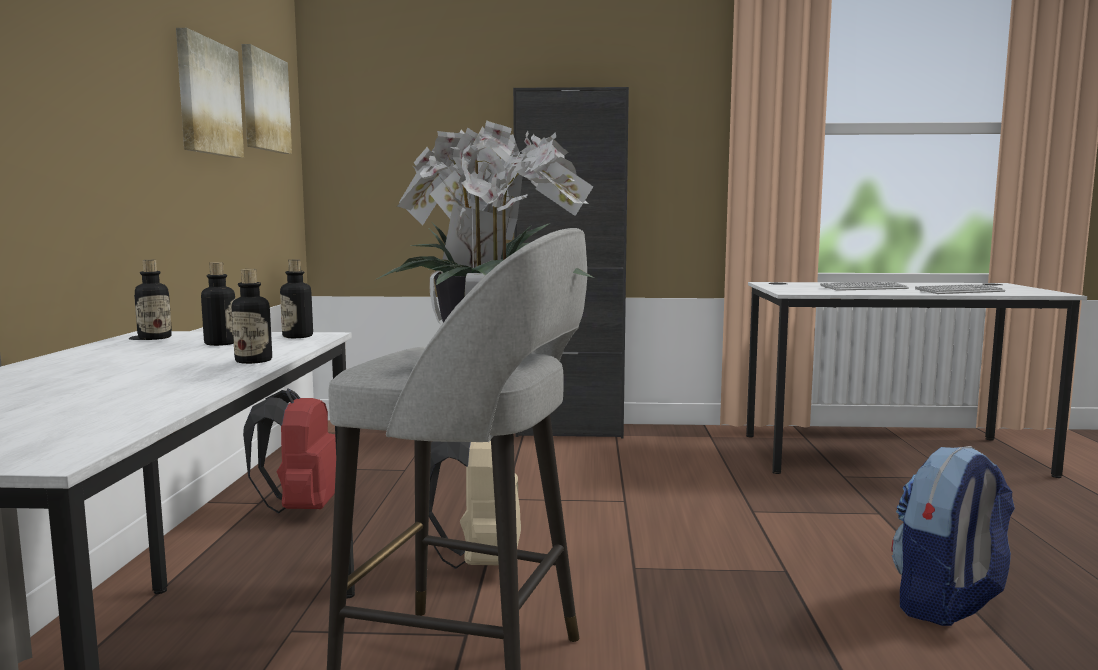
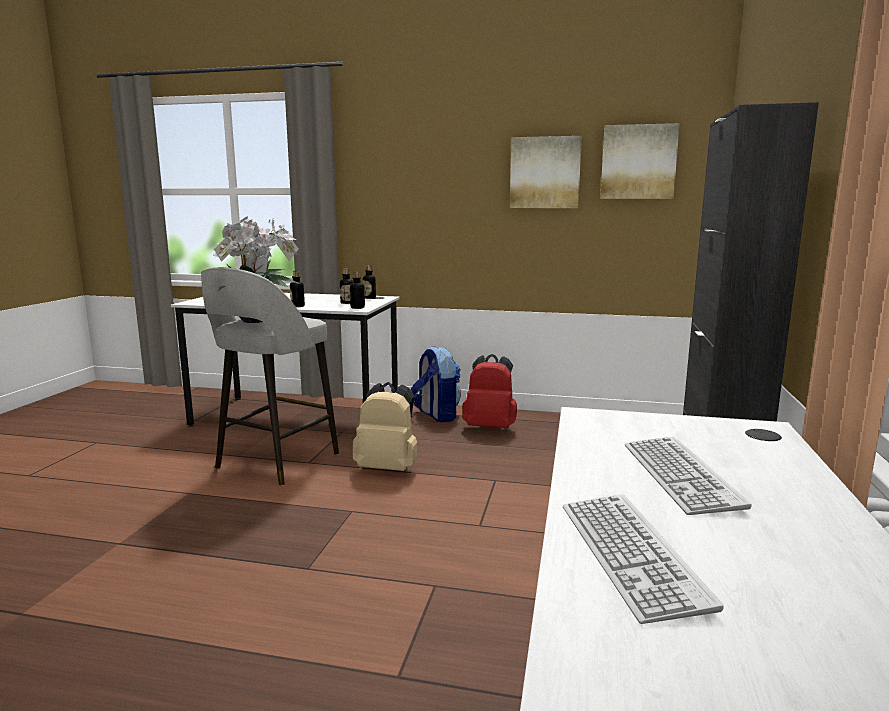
camera: 100 degrees right, 5 degrees up
(947, 605) = (198, 628): backpack -> backpack (436, 415)

